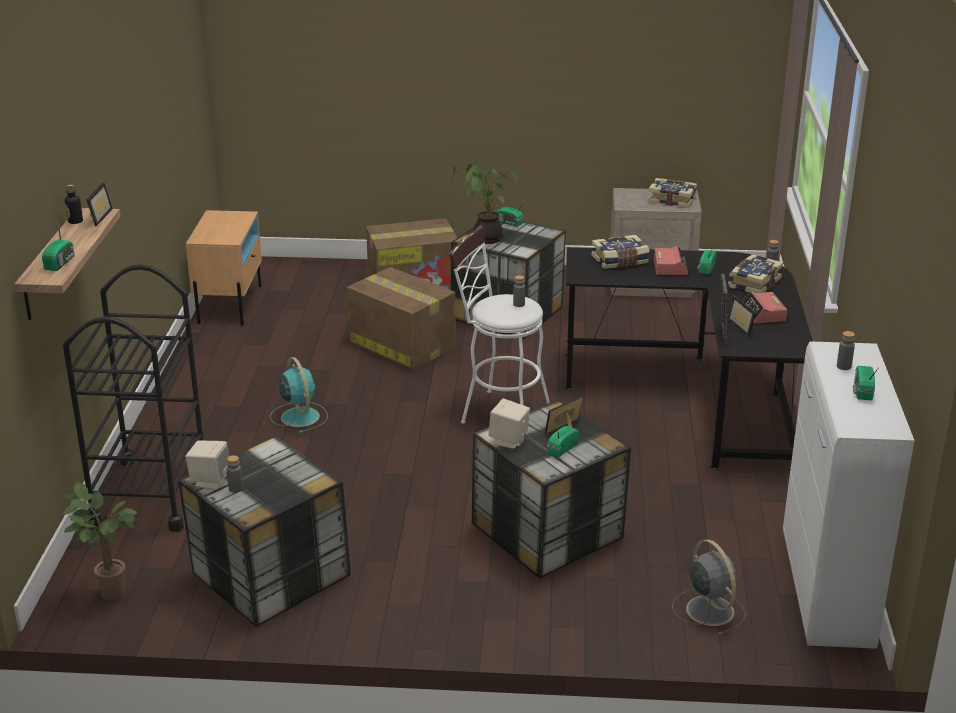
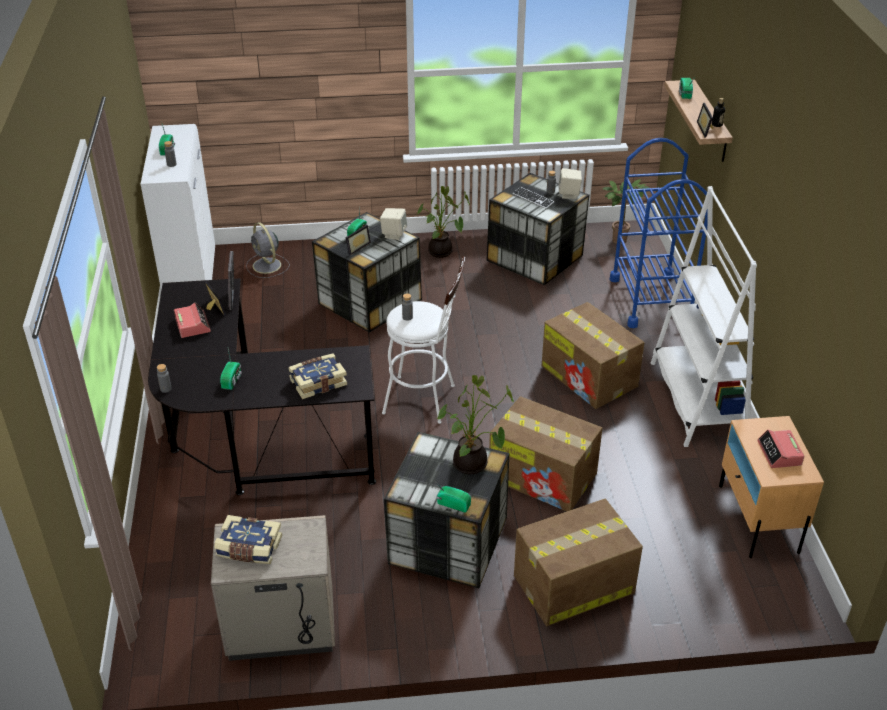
camera: 170 degrees right, 10 degrees up
(150, 494) = (651, 300): black cart -> blue cart
(199, 385) = (697, 400): none -> white bookcase
(273, 476) = (533, 199): none -> keyboard
(299, 416) = (590, 377): turquoise fan -> cardboard box
(415, 602) = (442, 252): none -> potted plant
(670, 267) = (268, 378): alarm clock -> alarm clock (779, 453)
(753, 283) = (190, 364): book -> none

